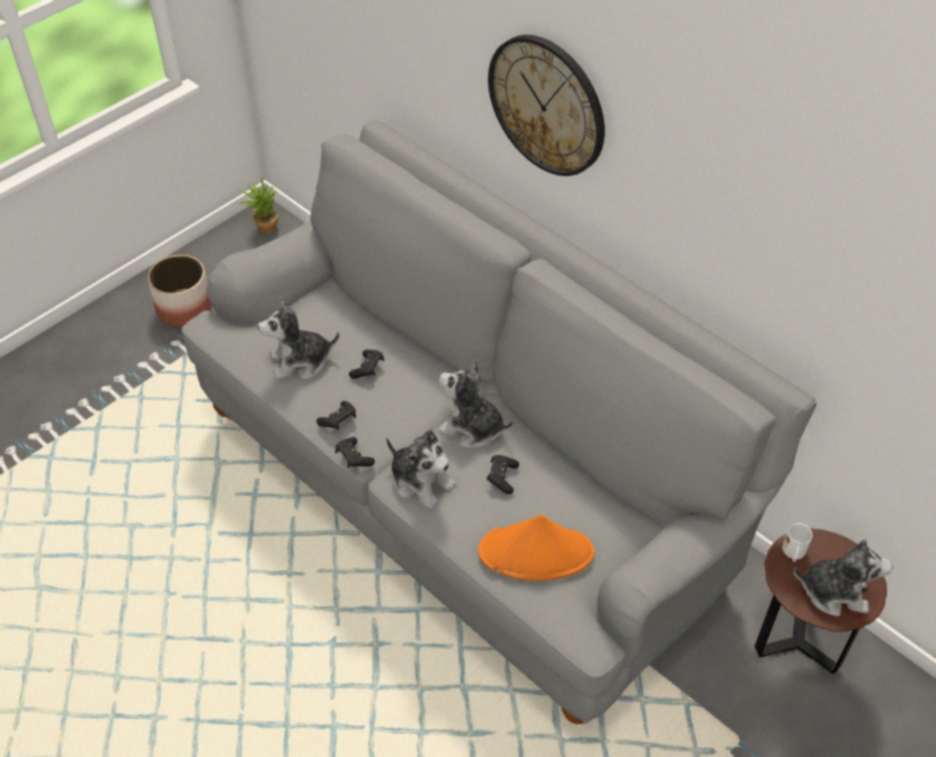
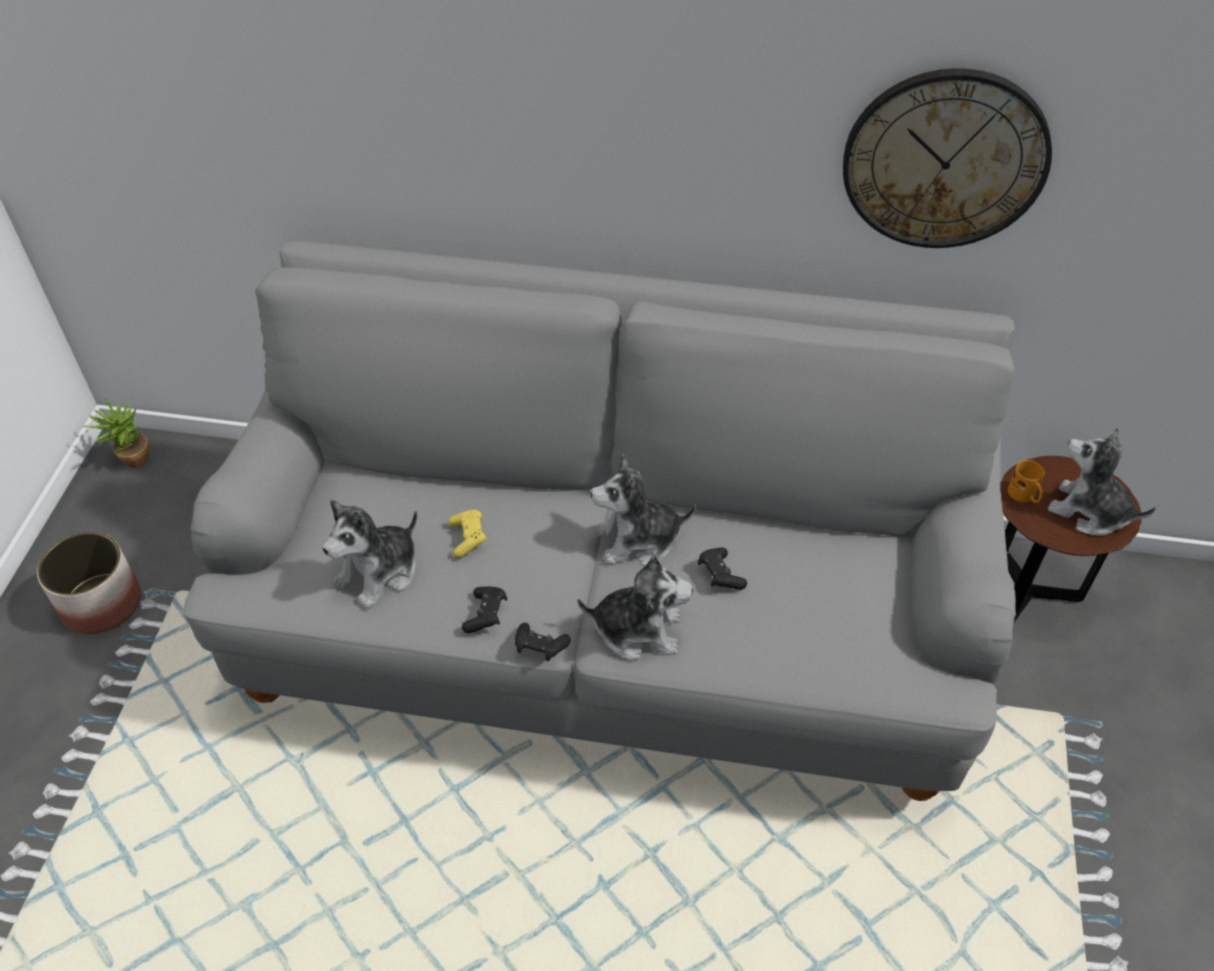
camera: 35 degrees left, 0 degrees up
(368, 369) = (468, 538): black game controller -> yellow game controller
(536, 552) = (826, 633): orange hat -> none
(547, 105) = (571, 109): wall clock -> wall clock (944, 160)
(794, 553) = (1024, 496): white mug -> orange mug
(834, 592) = (1088, 511): plush toy -> plush toy turned 120 degrees counterclockwise

